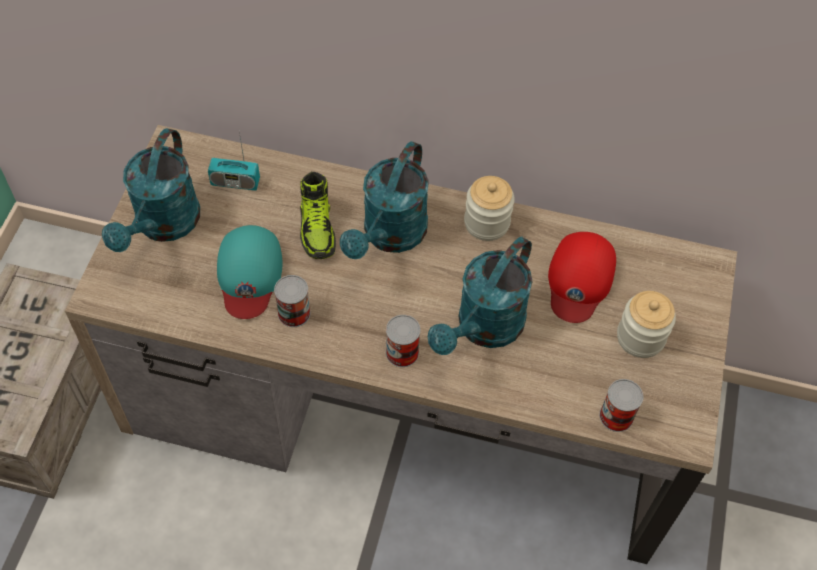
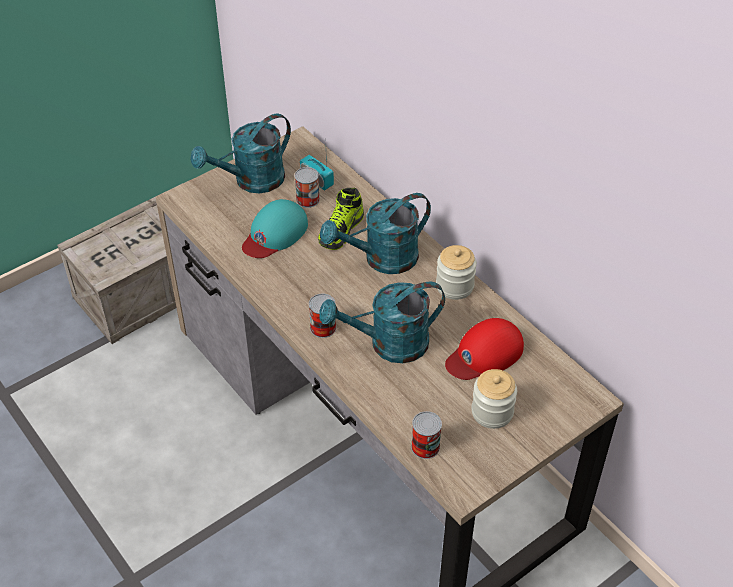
camera: 40 degrees right, 10 degrees down
(294, 313) = (280, 269): can -> can (307, 199)

